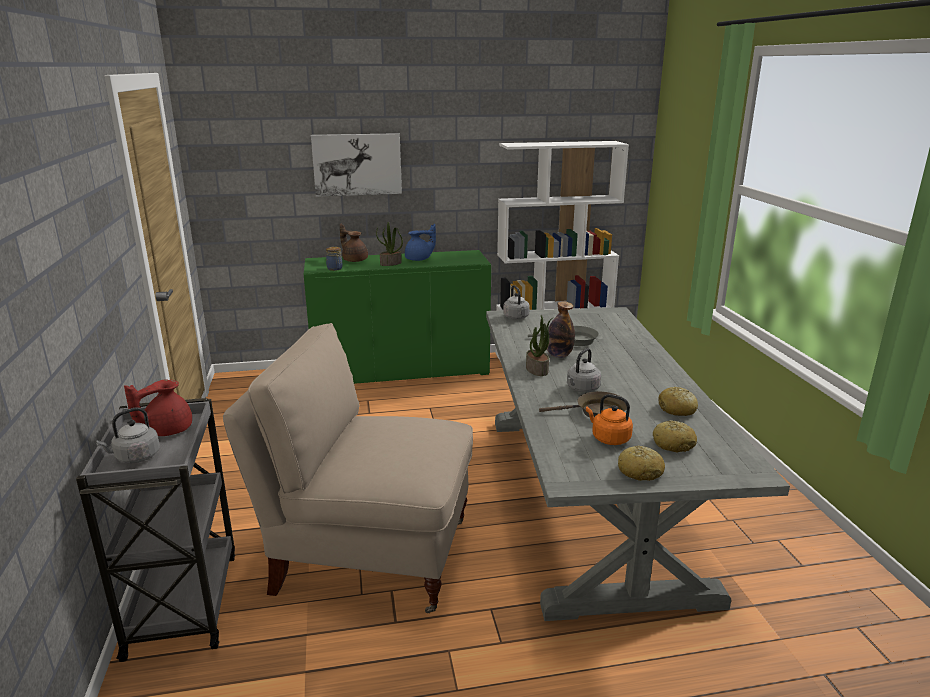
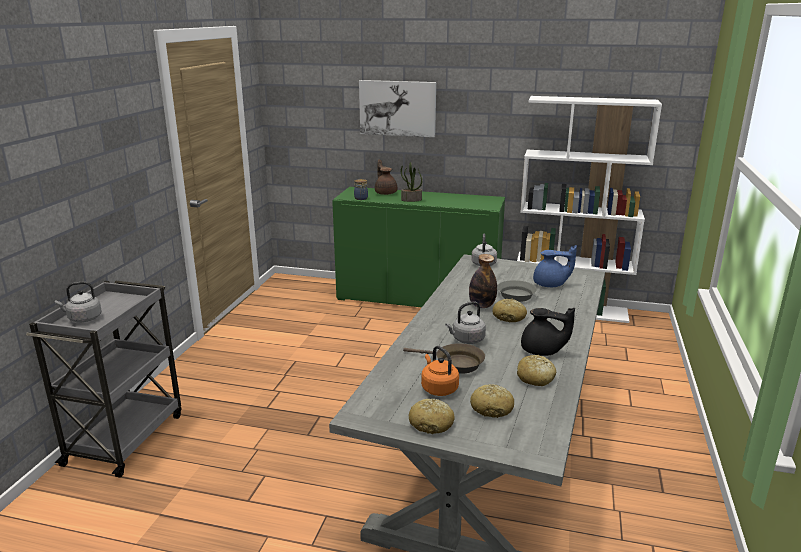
camera: 25 degrees right, 0 degrees up
(166, 430) = (120, 304): red teapot -> none
(369, 555) = (270, 443): beige chair -> none
(419, 259) = (440, 199): blue teapot -> blue teapot (550, 284)
(537, 370) = (447, 314): potted plant -> none
(594, 361) = (509, 317): none -> bread
(656, 385) = (542, 351): none -> black teapot

